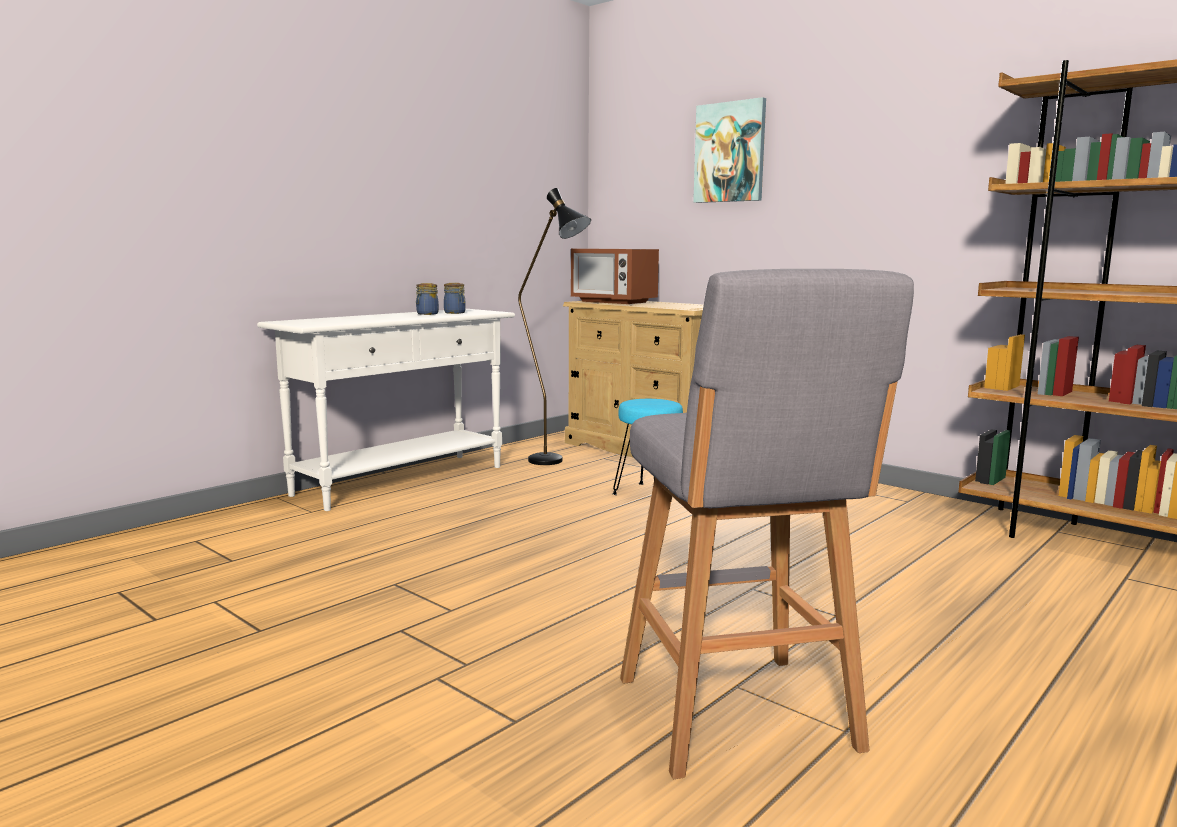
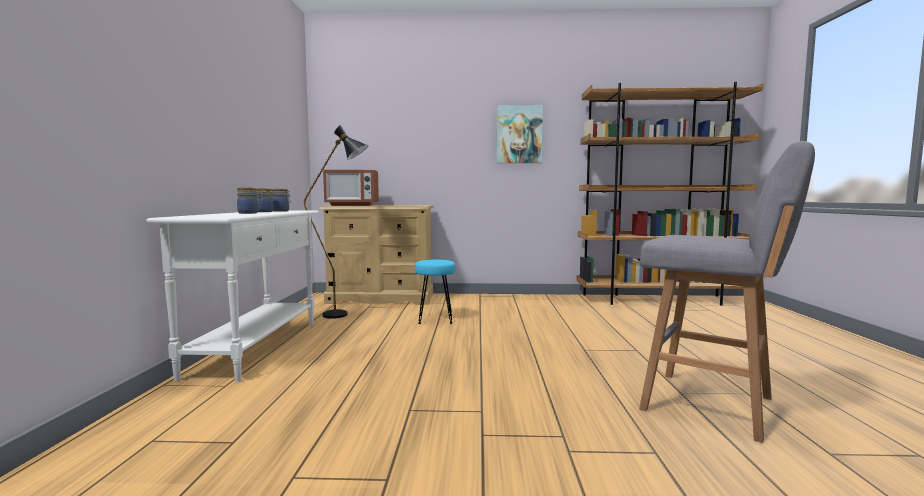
camera: 40 degrees left, 5 degrees down
(388, 317) = (248, 213): none -> jar
(730, 152) = (419, 115): picture -> picture (519, 134)

